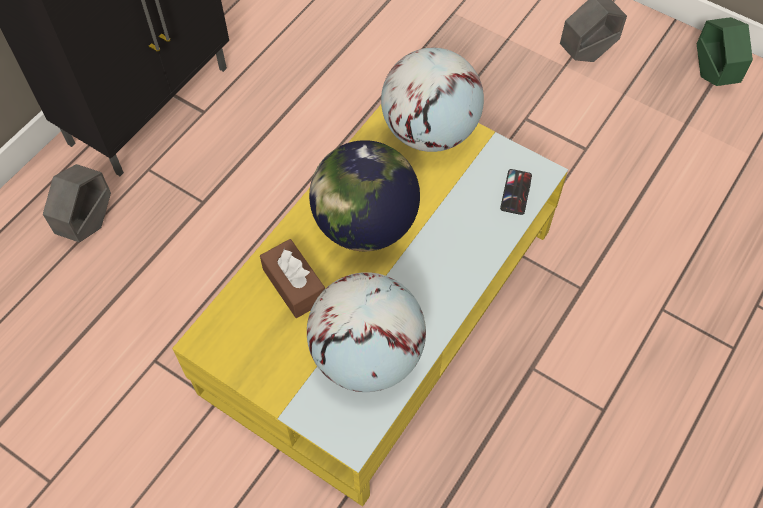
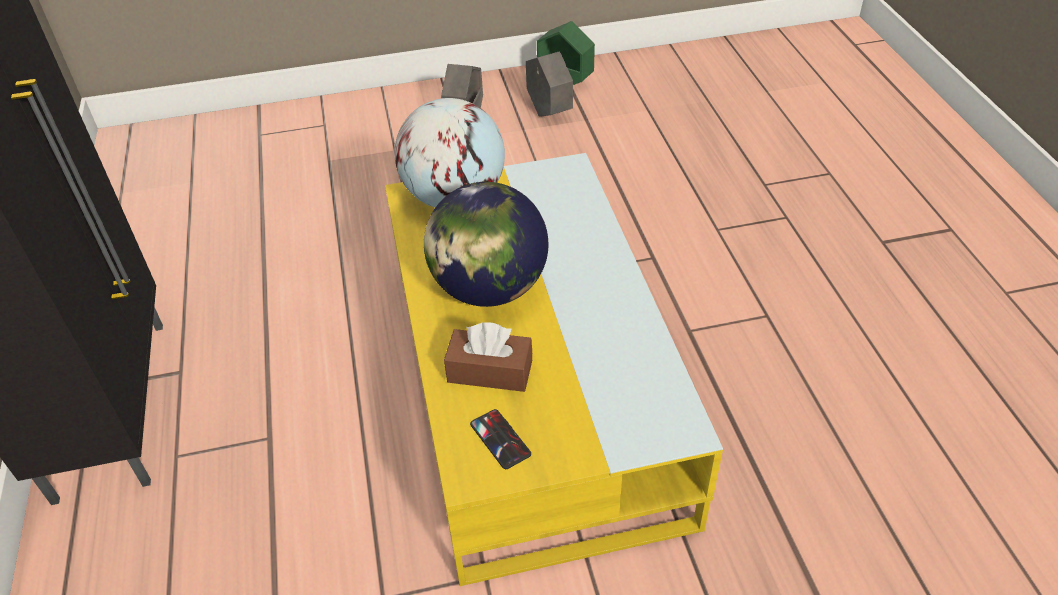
camera: 45 degrees left, 15 degrees down
(88, 223) = (163, 550): grey planter -> grey planter (549, 113)
(367, 356) = (616, 368): globe -> none
(516, 192) = (571, 189): phone -> phone (500, 439)

